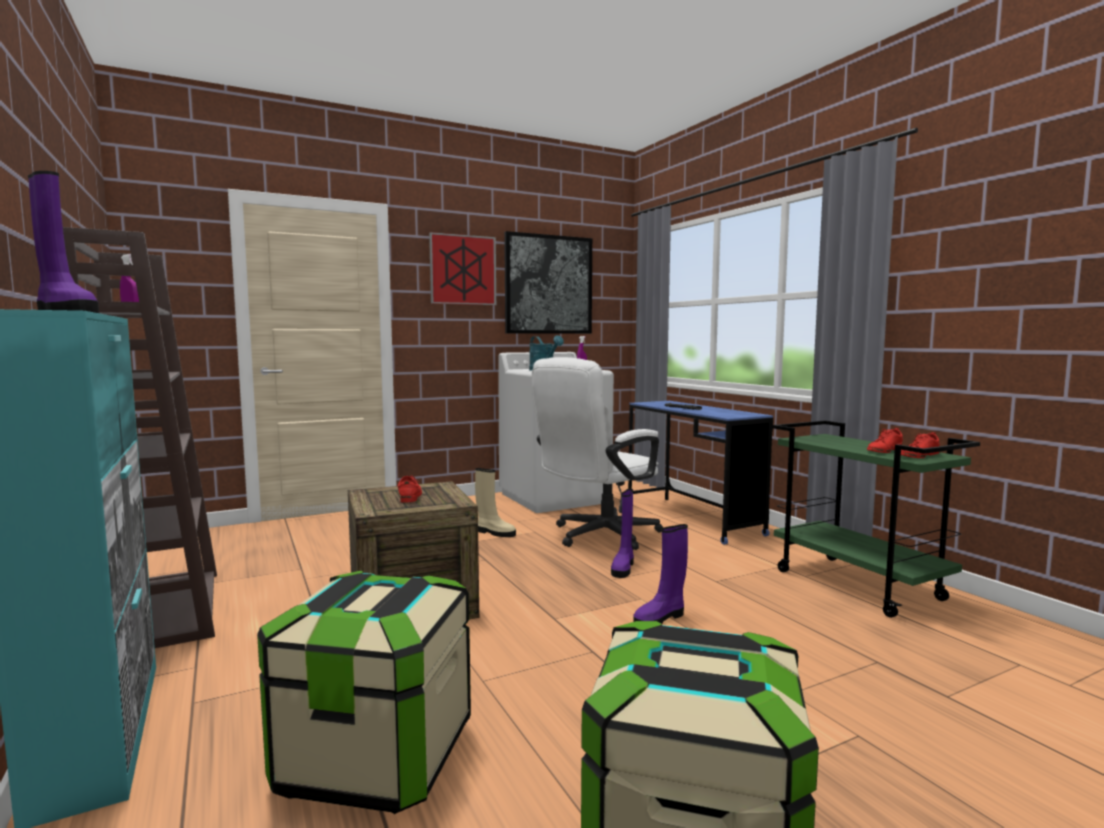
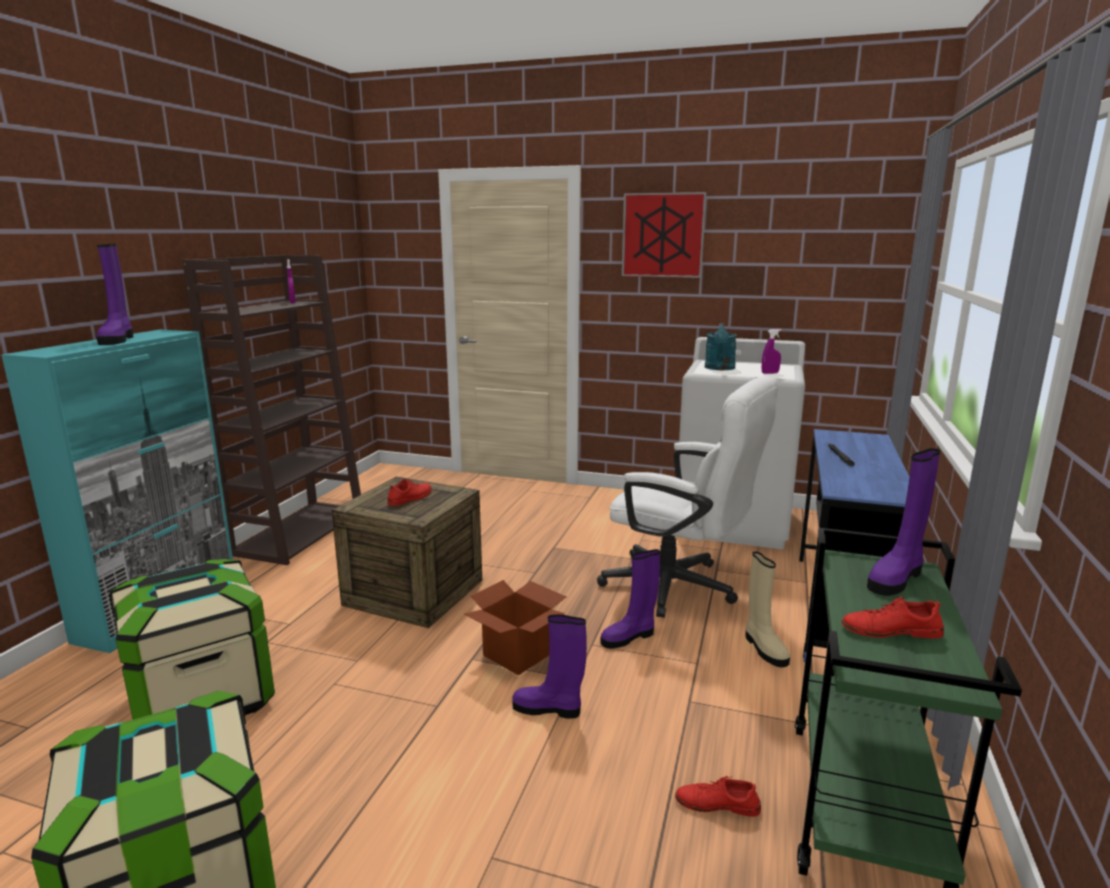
camera: 45 degrees right, 10 degrees up
(495, 533) = (596, 546): beige boot -> beige boot (764, 648)
(548, 285) = (781, 250): picture -> none
(578, 603) = (517, 654): none -> cardboard box
(597, 536) = (680, 588): white office chair -> white office chair turned 150 degrees counterclockwise
(831, 439) = (896, 578): none -> purple boot
(919, 455) = (907, 663): red shoe -> red shoe (717, 804)

